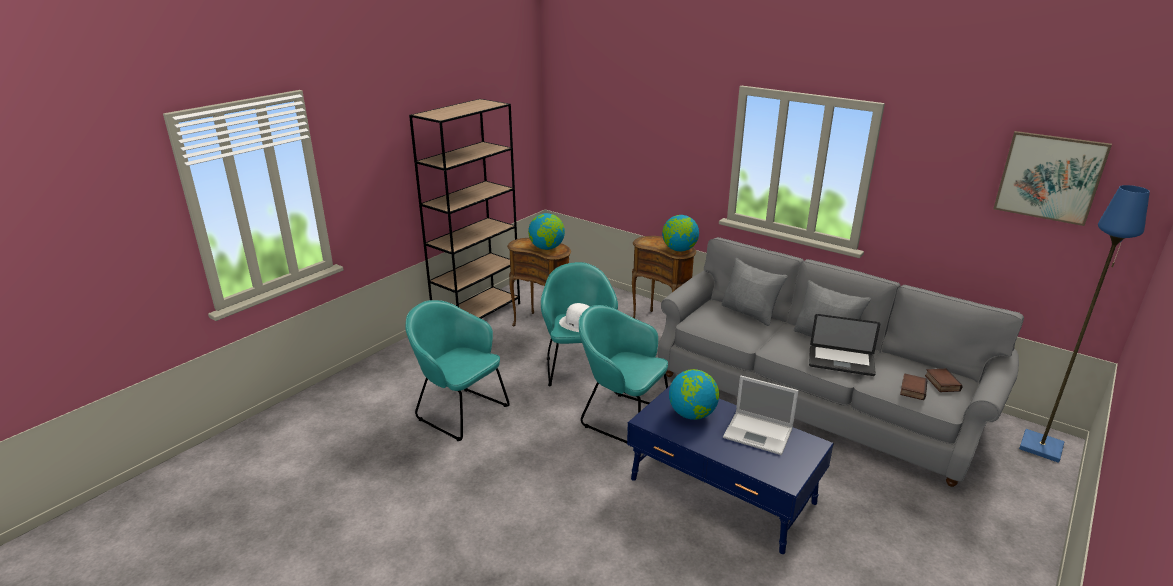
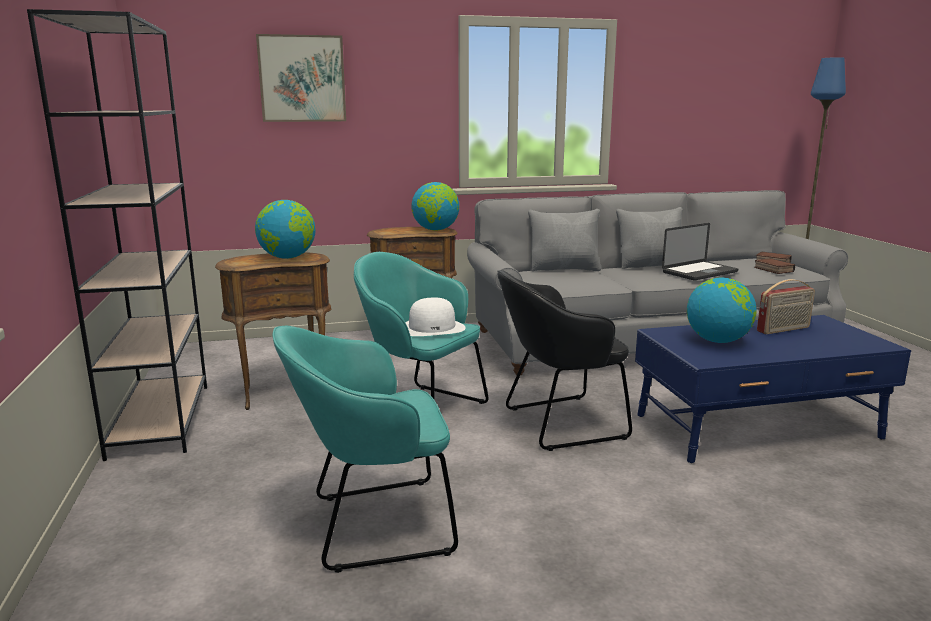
camera: 50 degrees left, 10 degrees down
(621, 416) = (557, 423): turquoise armchair -> black armchair
(759, 433) = (783, 330): laptop -> radio
(1049, 177) = (752, 71): picture -> picture (302, 79)

